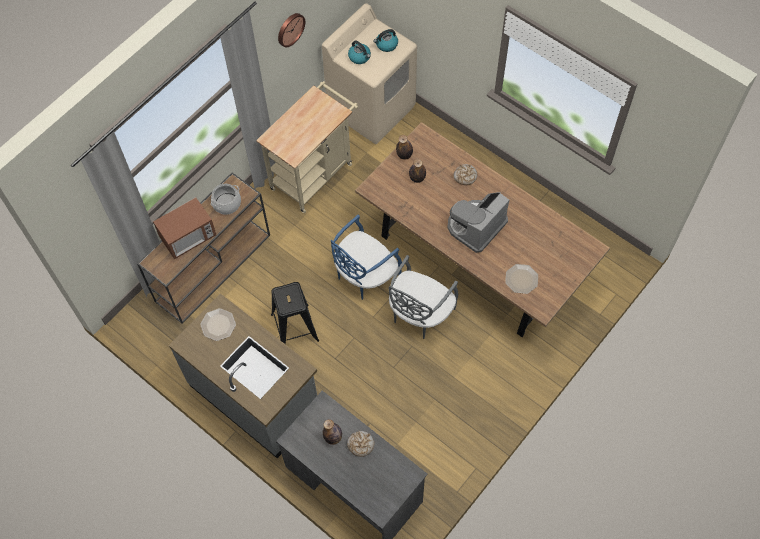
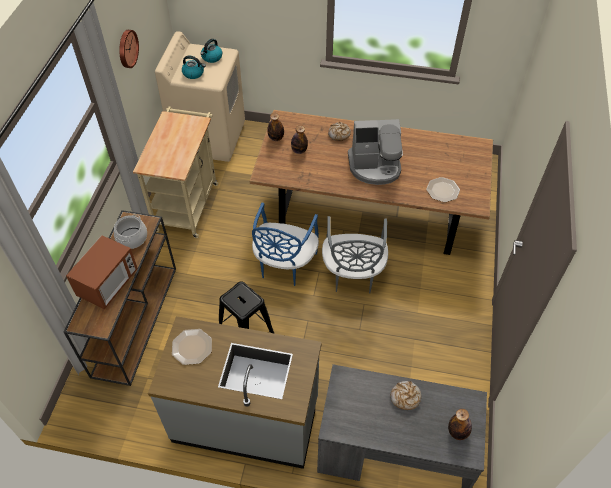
camera: 30 degrees left, 10 degrees down
(333, 437) = (374, 404): bottle -> bottle (457, 432)
(475, 226) = (375, 167): coffee machine -> coffee machine turned 105 degrees counterclockwise

